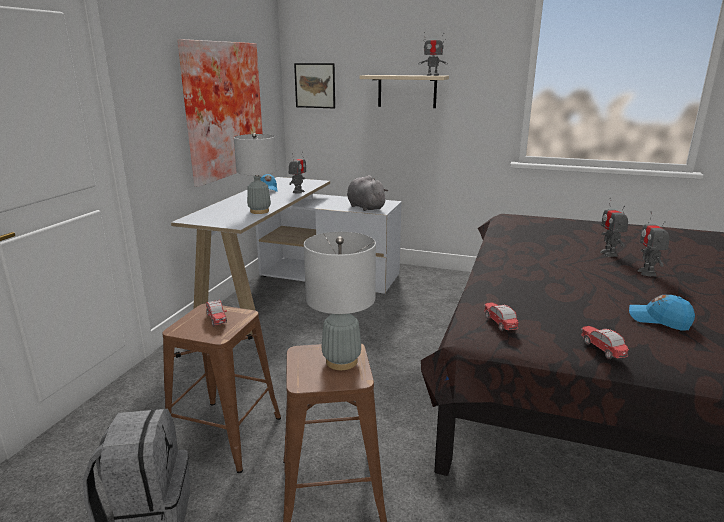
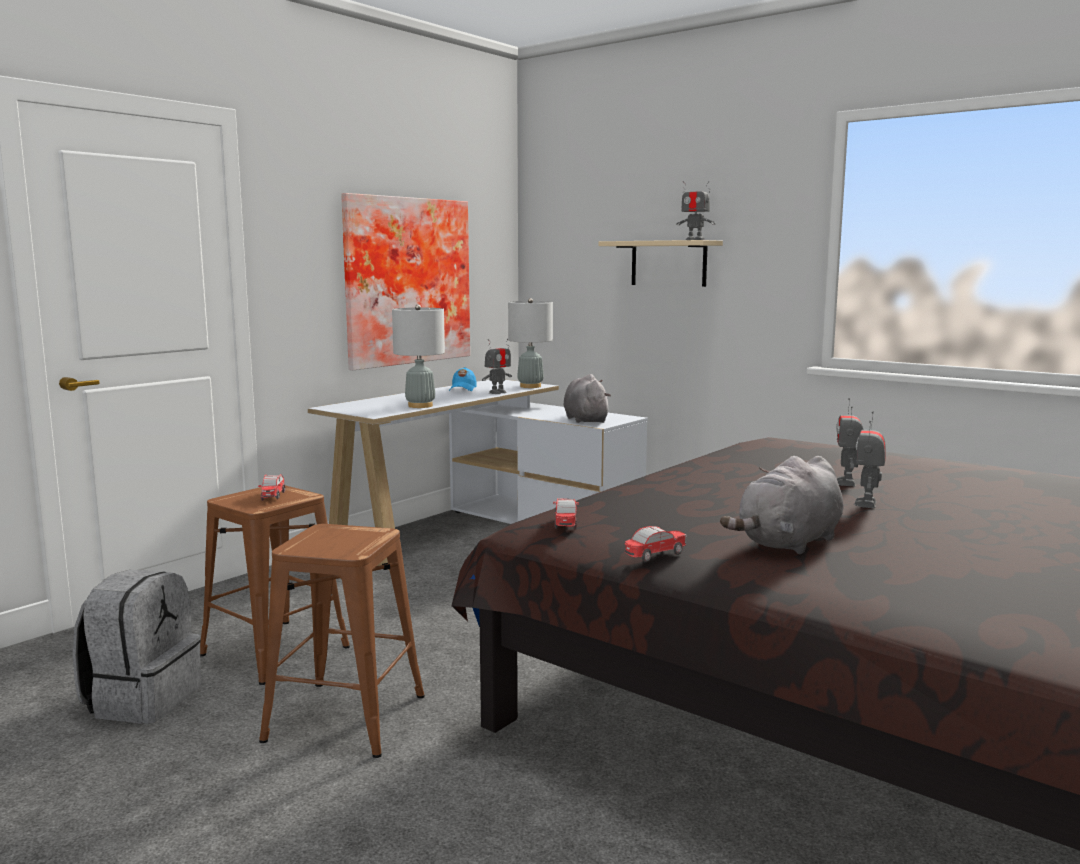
camera: 20 degrees right, 10 degrees down
(315, 85) = (555, 257): picture -> none
(341, 361) = (355, 539): grey table lamp -> grey table lamp (530, 386)
(602, 350) = (654, 556): toy car -> toy car turned 60 degrees clockwise
(659, 320) = (788, 543): blue cap -> grey plush toy

